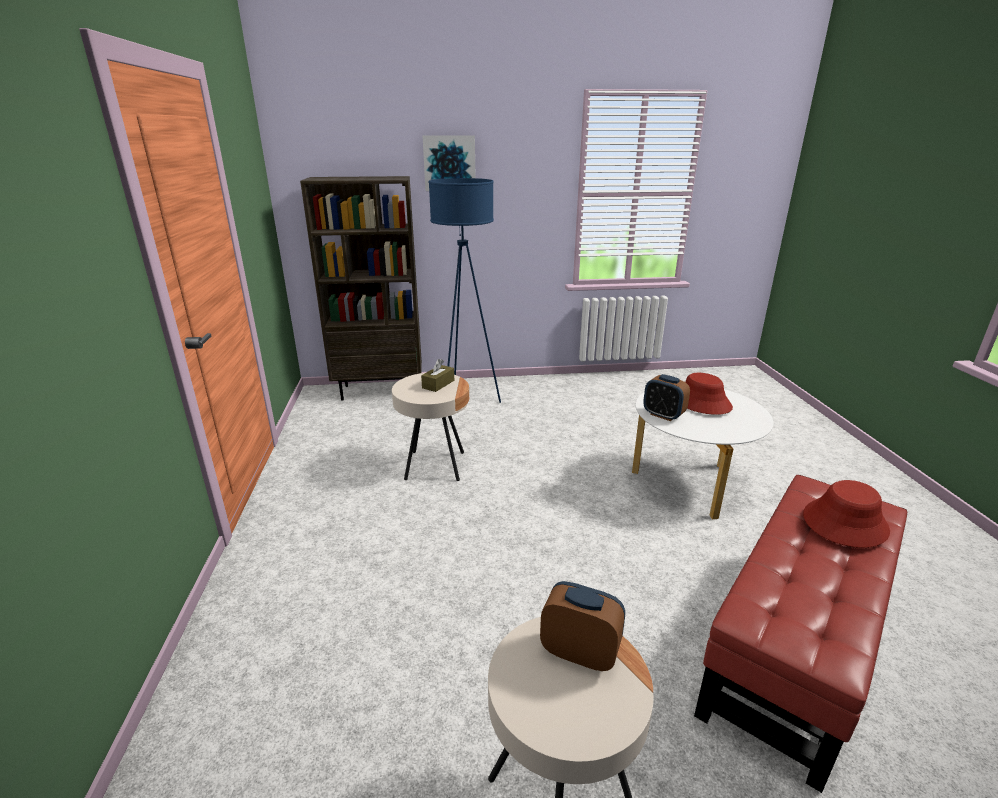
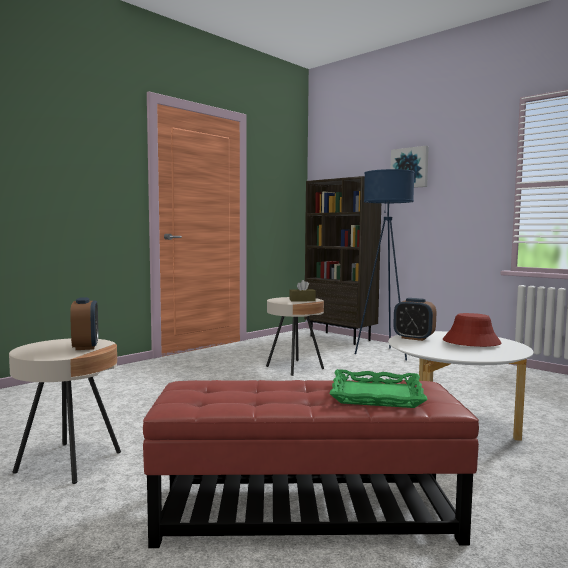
camera: 50 degrees right, 20 degrees down
(663, 415) = (414, 338): alarm clock -> alarm clock turned 60 degrees counterclockwise
(844, 523) = (376, 395): red hat -> green tray

